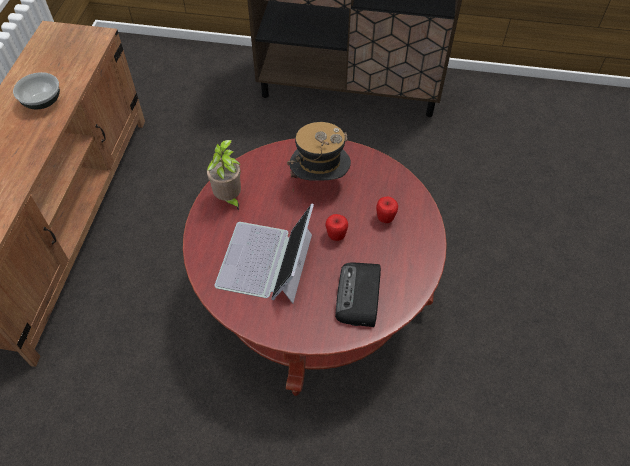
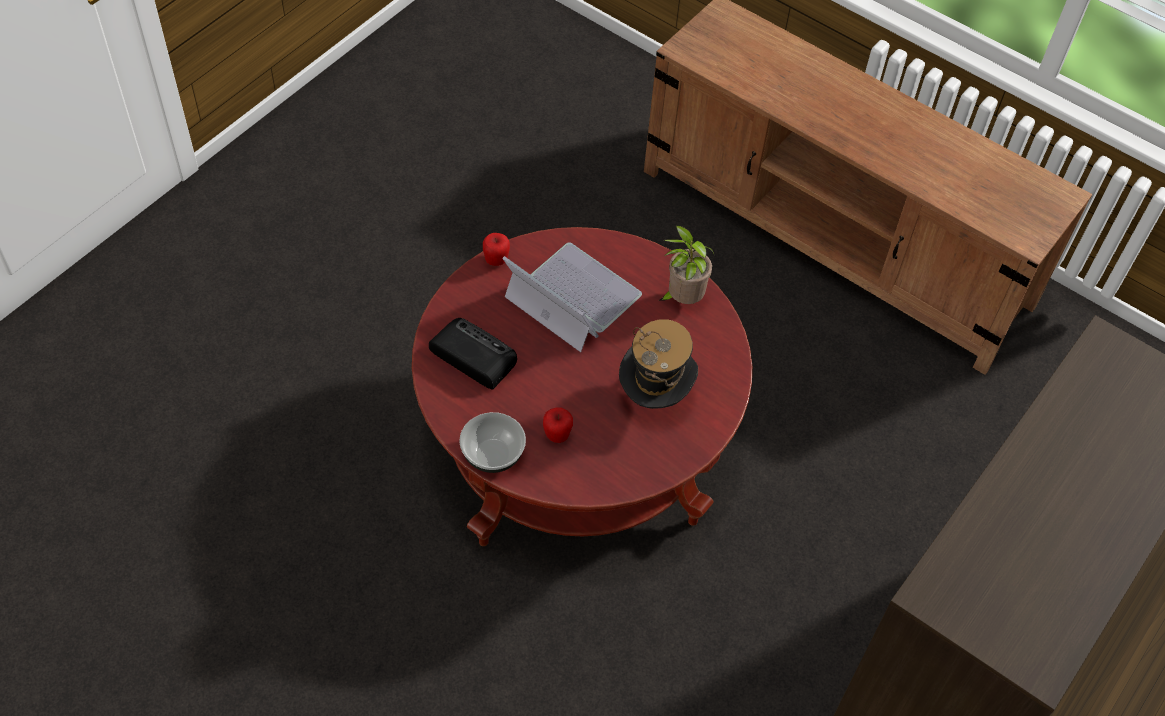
camera: 115 degrees right, 0 degrees up
(42, 102) = (914, 155): bowl -> bowl (492, 454)
(336, 235) = (564, 374): apple -> apple (496, 260)

